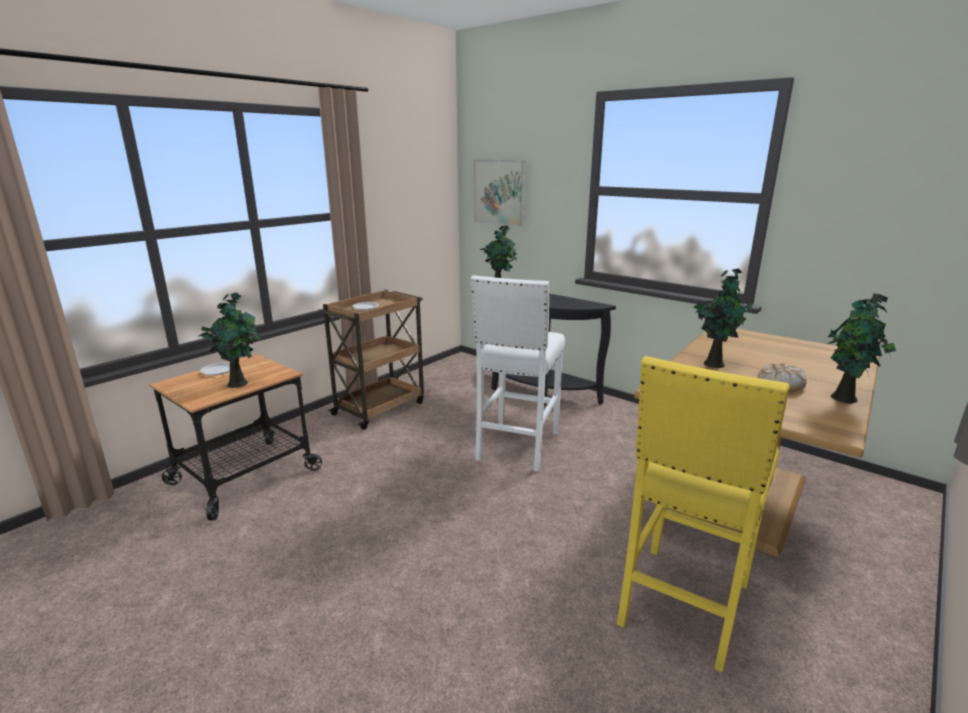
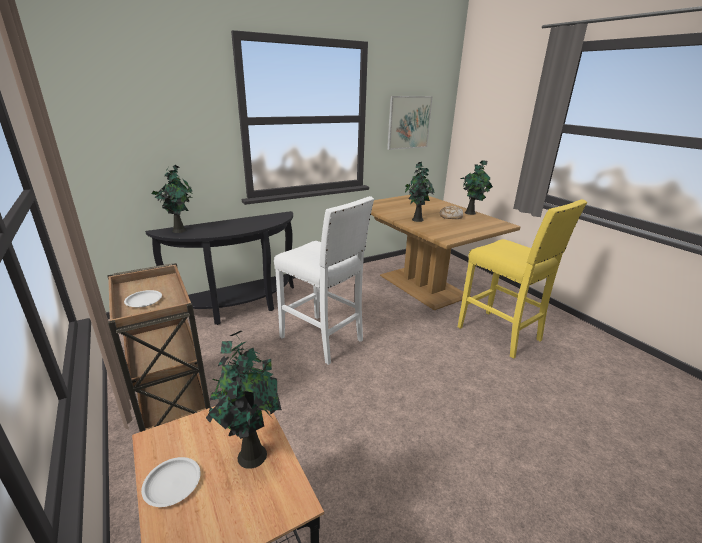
camera: 70 degrees left, 5 degrees up
(499, 192) = (127, 131): picture -> picture (409, 122)

